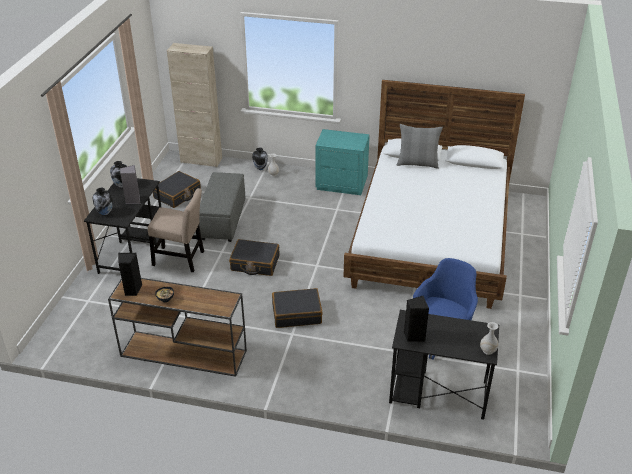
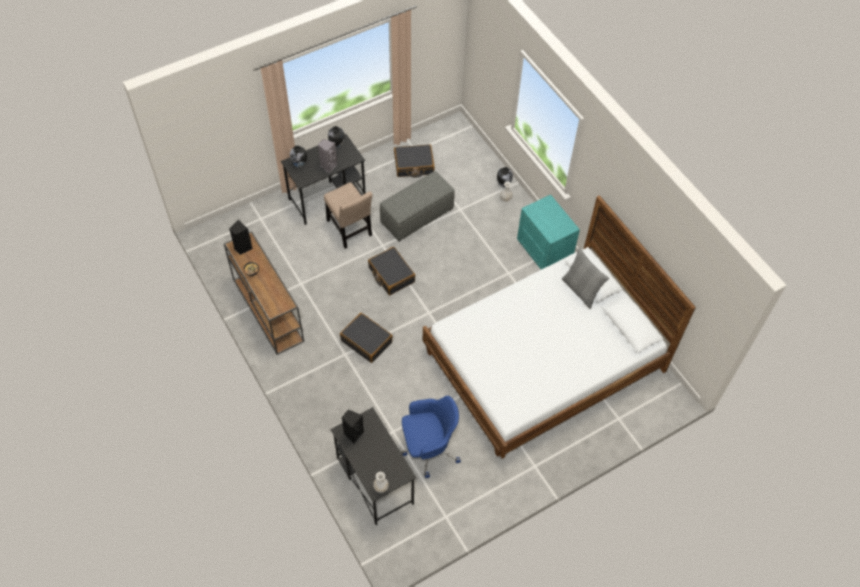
camera: 45 degrees right, 20 degrees up
(201, 160) = (470, 141): beige cabinet -> none

